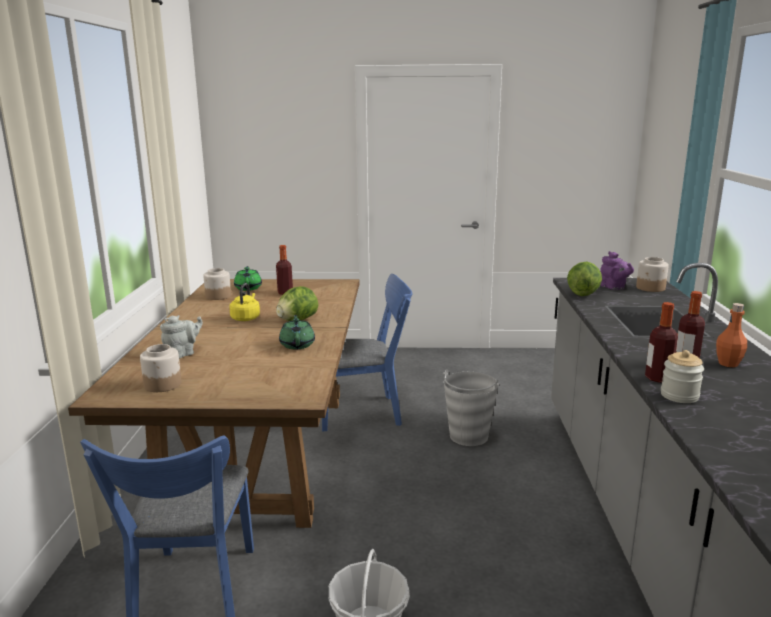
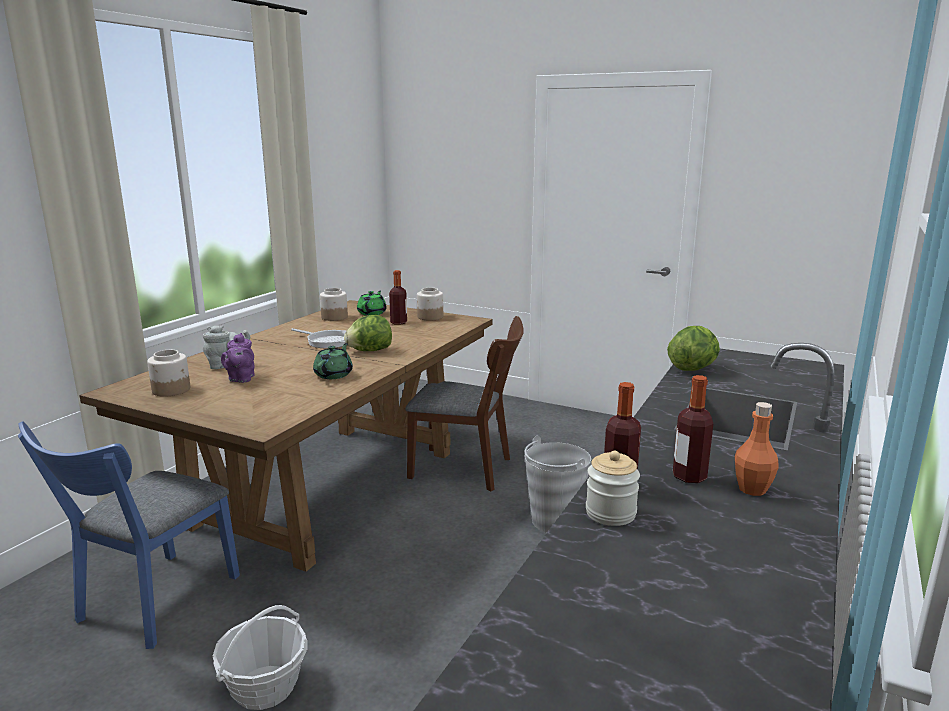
camera: 25 degrees right, 0 degrees up
(246, 318) = (327, 341): yellow kettle -> frying pan
(366, 412) = (468, 469): blue chair -> brown chair
(613, 287) = (749, 367): purple teapot -> purple teapot (241, 379)
(650, 288) = (802, 375): jar -> jar (430, 317)

